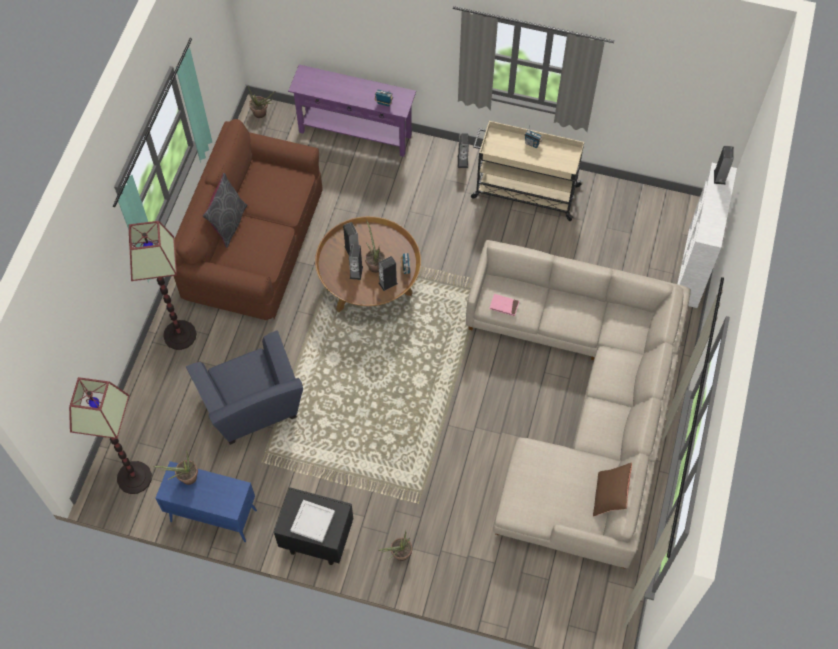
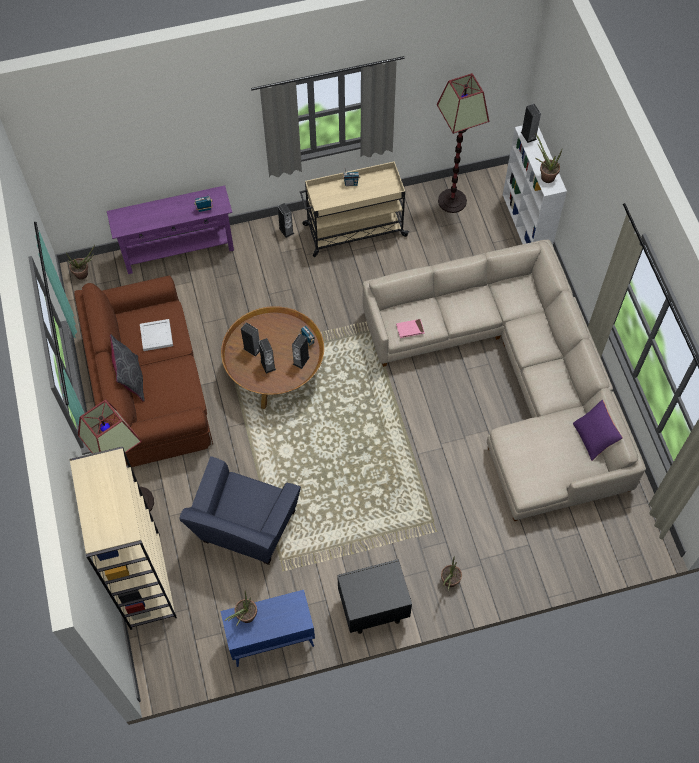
camera: 30 degrees left, 0 degrees up
(134, 478) = (179, 648): floor lamp -> floor lamp (452, 201)
(142, 404) = (144, 580): none -> beige bookcase
(253, 408) = (245, 529): blue armchair -> blue armchair turned 75 degrees clockwise
(312, 522) = (376, 593): white tray -> white tray (156, 336)
(374, 264) = (279, 350): potted plant -> potted plant (545, 176)
(609, 496) = (594, 438): brown pillow -> purple pillow

